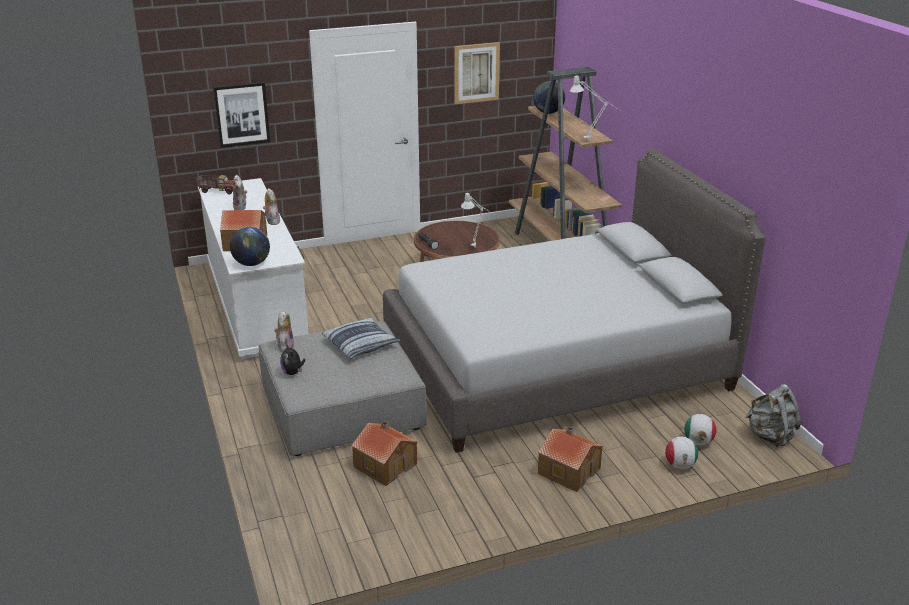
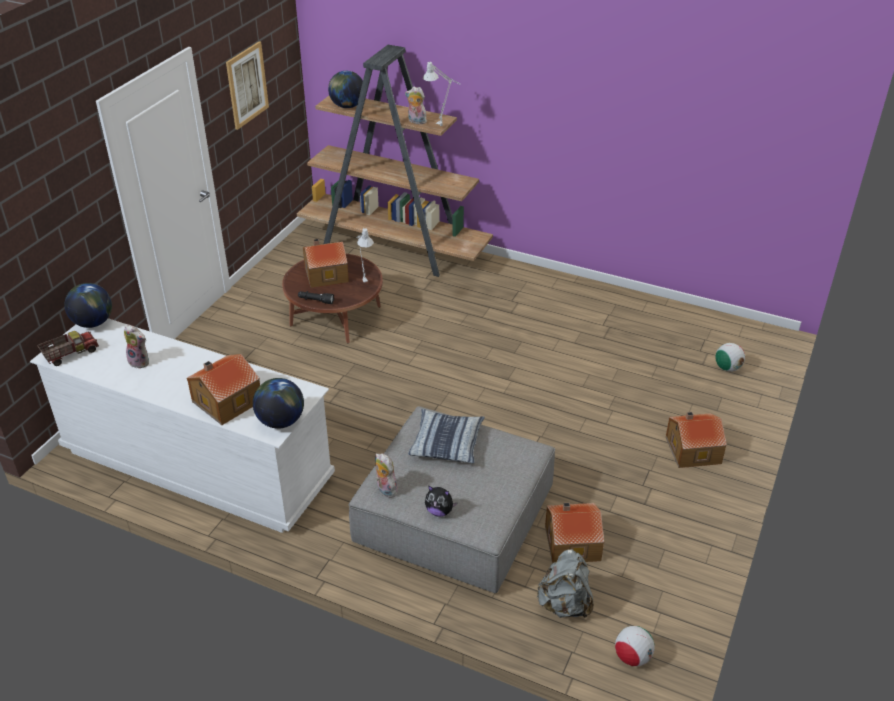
camera: 45 degrees left, 10 degrees up
(242, 114) = (51, 243): picture -> none
(253, 182) = (93, 322): none -> globe
(271, 221) = (207, 360): plush toy -> plush toy (416, 121)
(459, 233) = (325, 274): none -> toy house
(556, 364) = (548, 361): grey bed -> none
(679, 465) = (744, 395): football -> football (632, 657)
(770, 436) = (756, 334): grey backpack -> grey backpack (564, 604)

